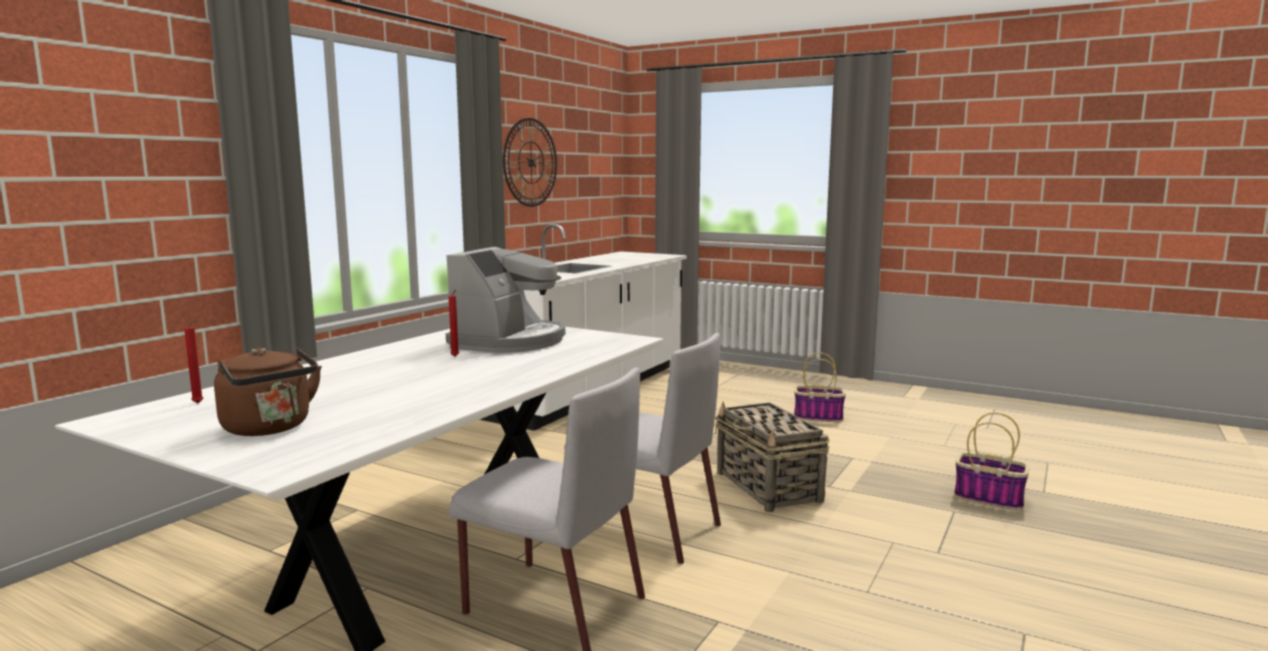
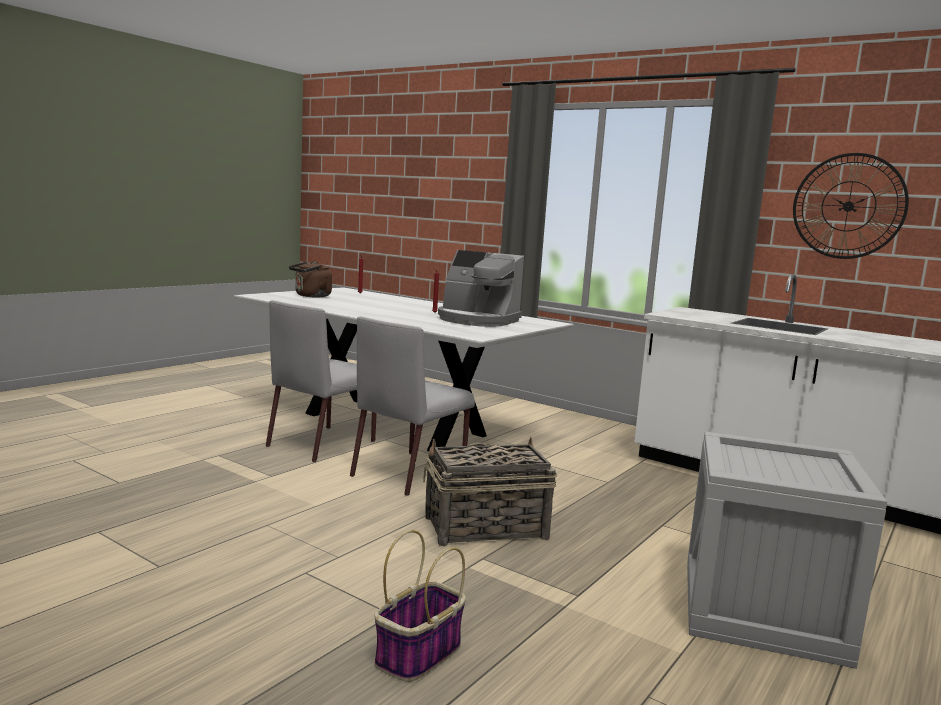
camera: 95 degrees right, 0 degrees up
(818, 417) = (763, 613): basket -> crate

